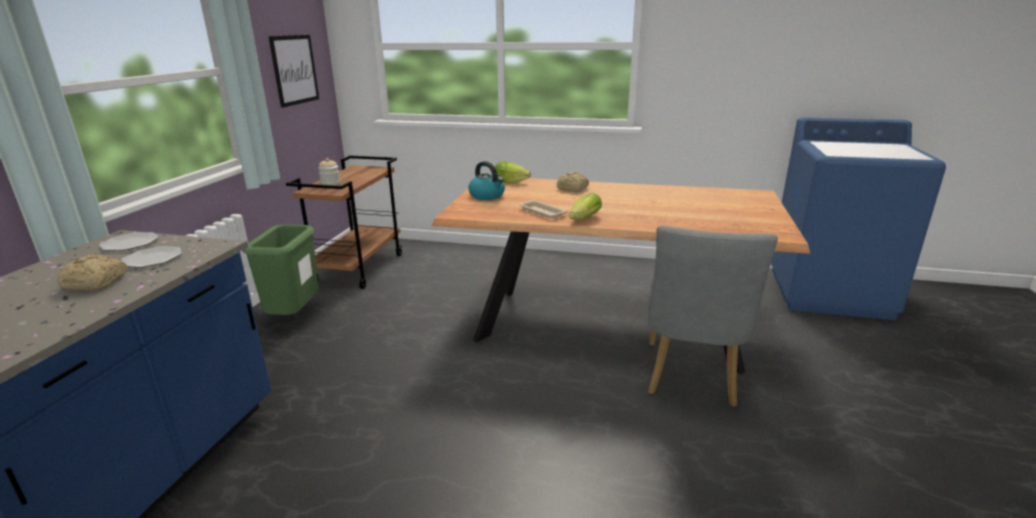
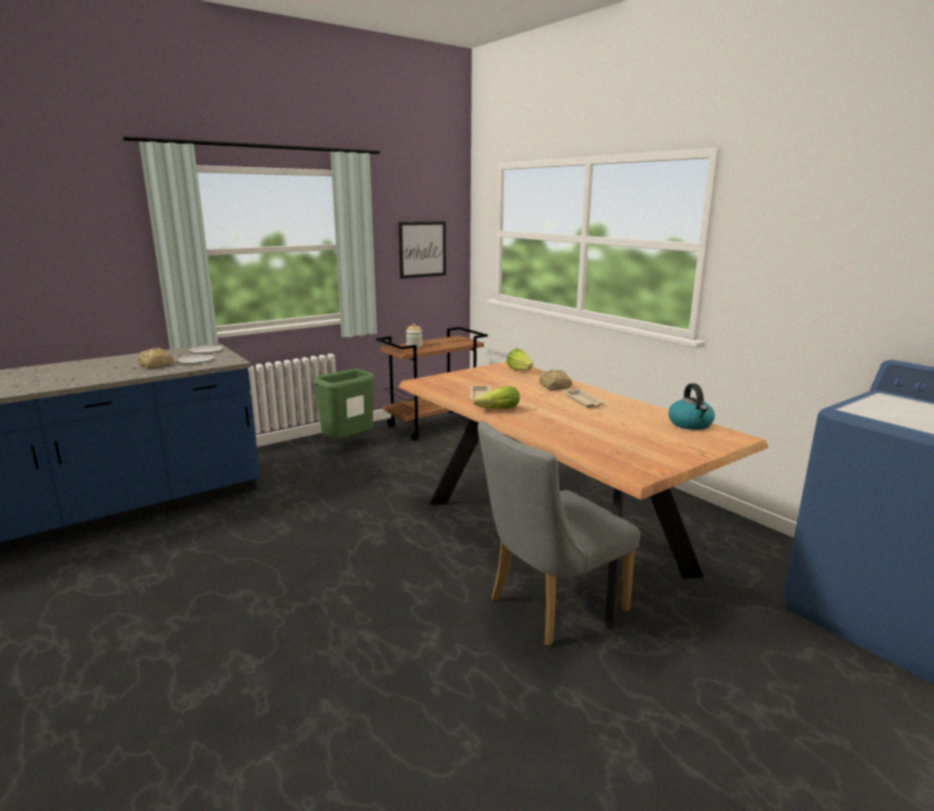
camera: 40 degrees right, 5 degrees down
(487, 196) = (474, 375): kettle -> kettle (690, 424)
(620, 194) = (583, 401): none -> beige tray

